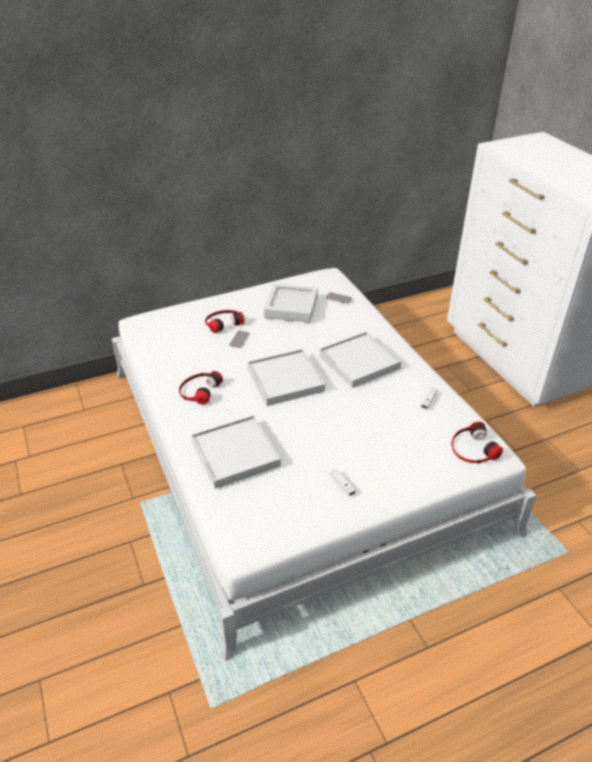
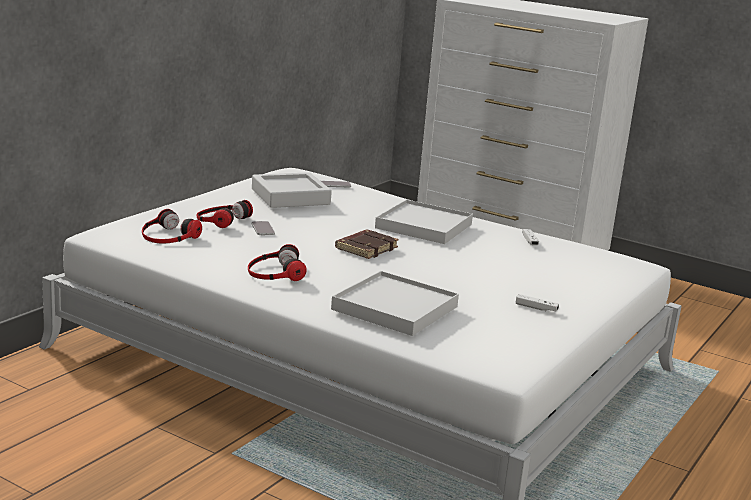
camera: 35 degrees left, 20 degrees down
(285, 380) = (366, 248): white tray -> brown book
(473, 448) = (614, 263): headphones -> headphones (168, 235)

